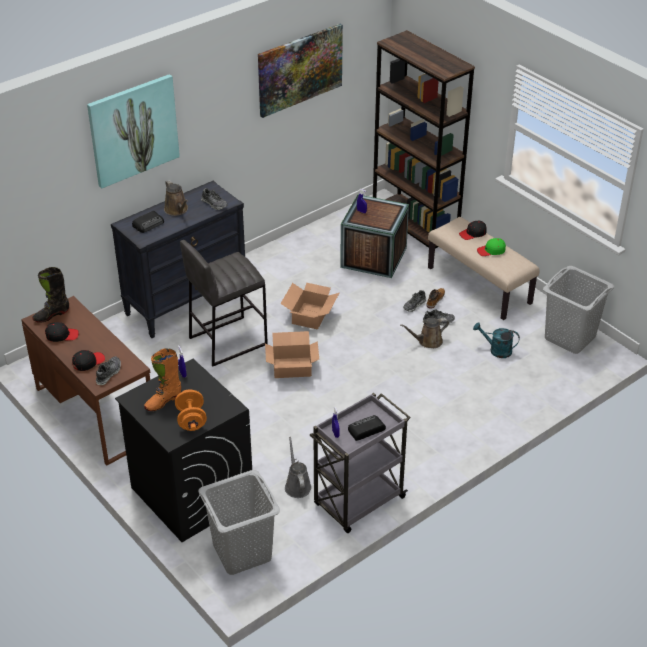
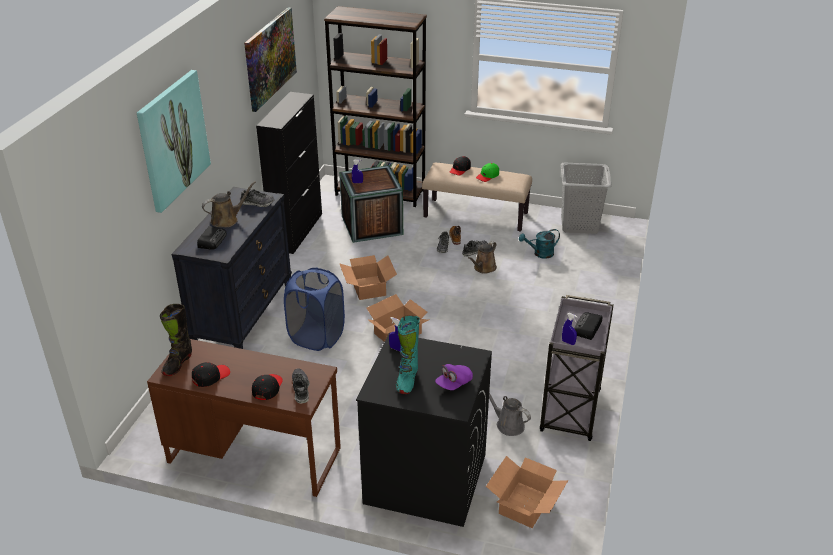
camera: 35 degrees left, 5 degrees down
(163, 401) = (407, 380): orange boot -> turquoise boot
(177, 210) = (227, 220): brown watering can -> brown watering can turned 60 degrees counterclockwise
(191, 420) = (454, 383): orange dumbbell -> purple cap
(227, 341) = (316, 337): grey stool -> blue laundry basket
(242, 552) = (525, 504): grey laundry basket -> cardboard box
(305, 237) = (297, 231): none -> black cabinet

